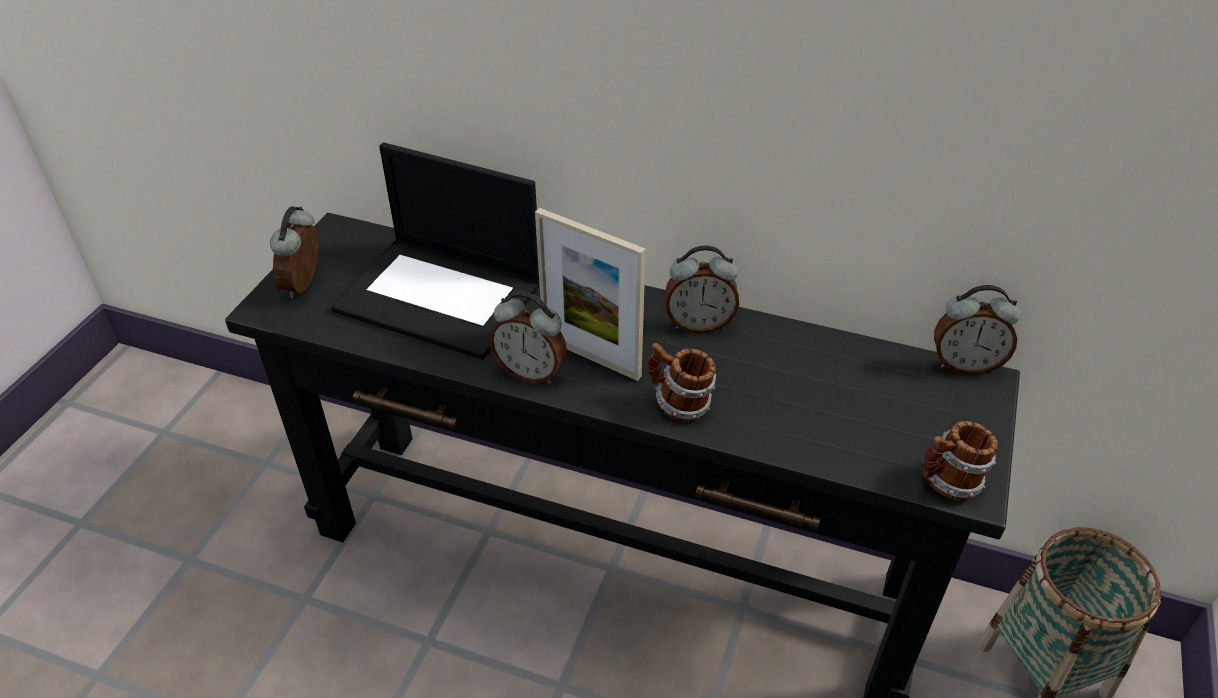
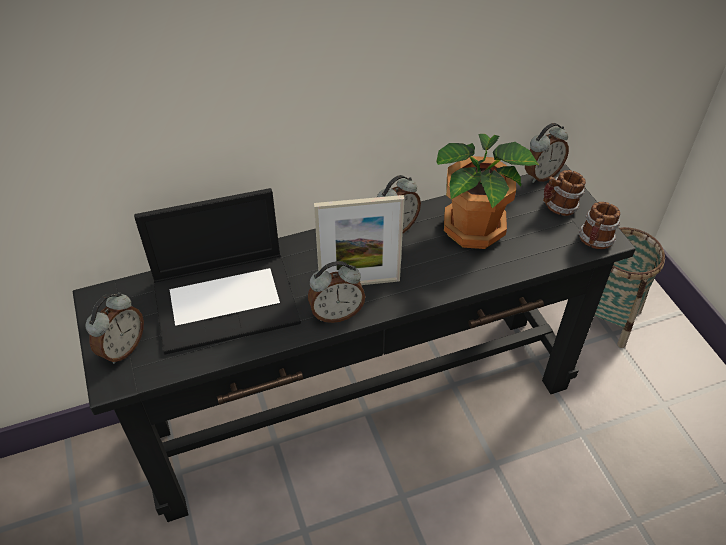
camera: 40 degrees left, 5 degrees up
(306, 285) = (122, 348): alarm clock -> alarm clock turned 120 degrees counterclockwise
(679, 404) = (435, 281): mug -> mug (559, 208)
(797, 379) = (476, 230): none -> potted plant

